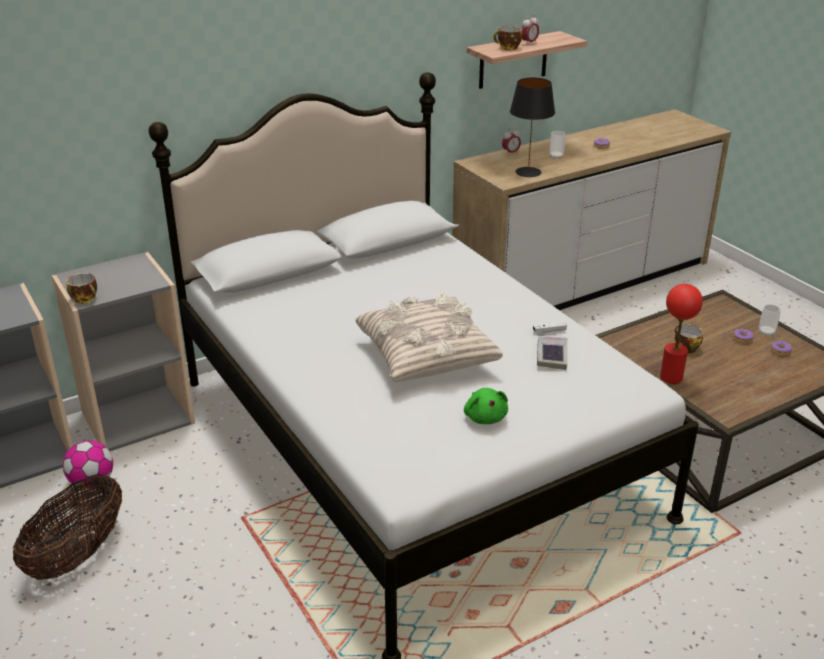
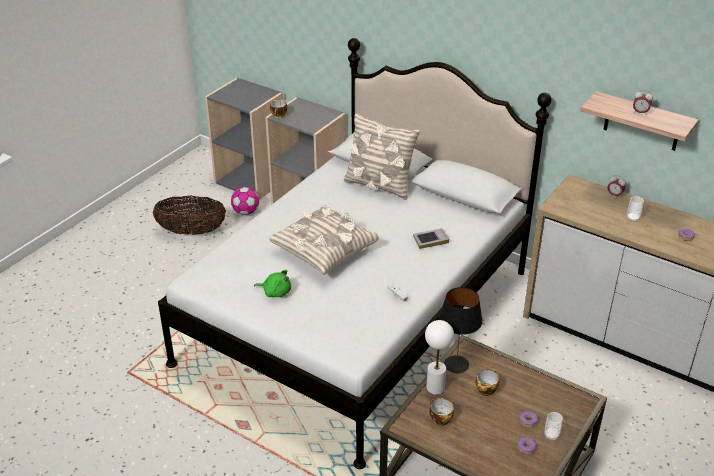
camera: 65 degrees right, 5 degrees up
(315, 286) = (379, 186): none -> beige pillow
(485, 417) = (275, 292): green plush toy -> green plush toy turned 120 degrees counterclockwise
(508, 48) = (614, 107): cup -> cup (439, 419)
(528, 172) = (585, 212): black table lamp -> black table lamp (456, 364)
(551, 356) = (364, 303): book -> book (430, 240)
(671, 377) = (435, 388): red table lamp -> white table lamp

